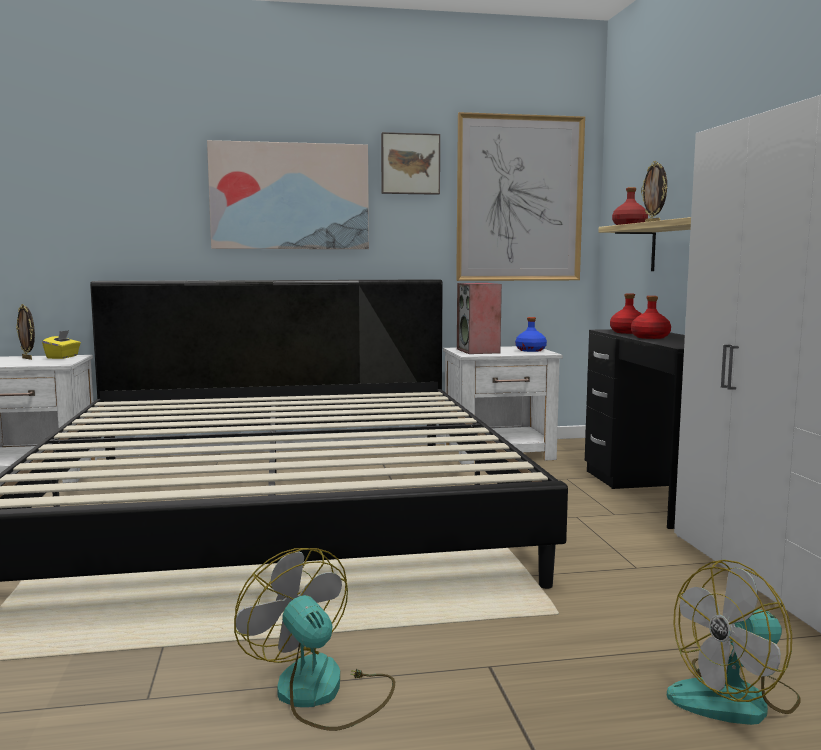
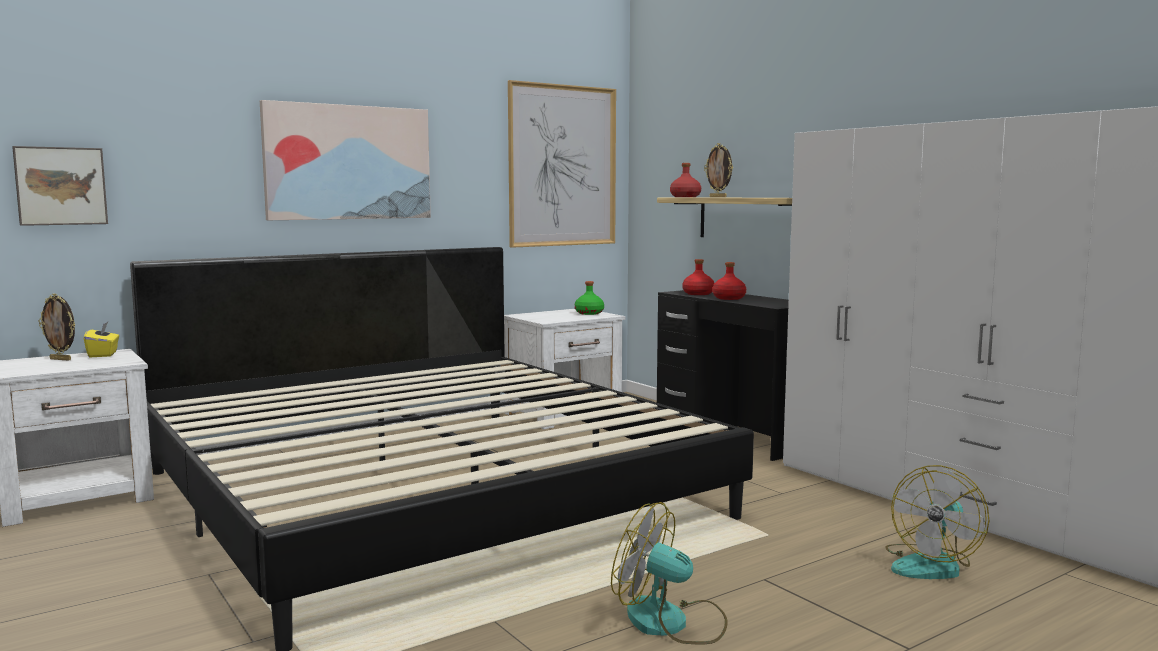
camera: 25 degrees left, 0 degrees up
(410, 164) = (465, 130): picture -> picture (61, 186)
(479, 351) = (545, 317): speaker -> none
(530, 350) = (589, 313): blue bottle -> green bottle

